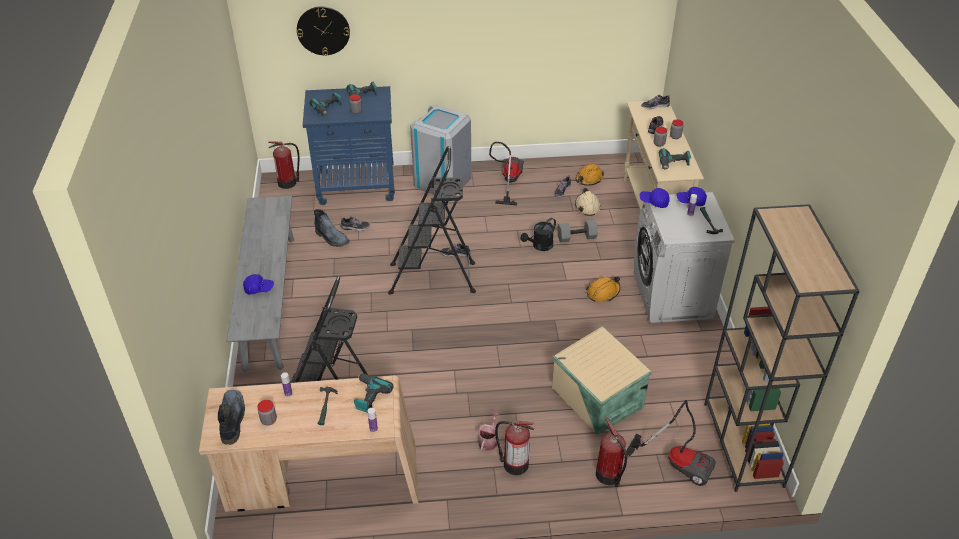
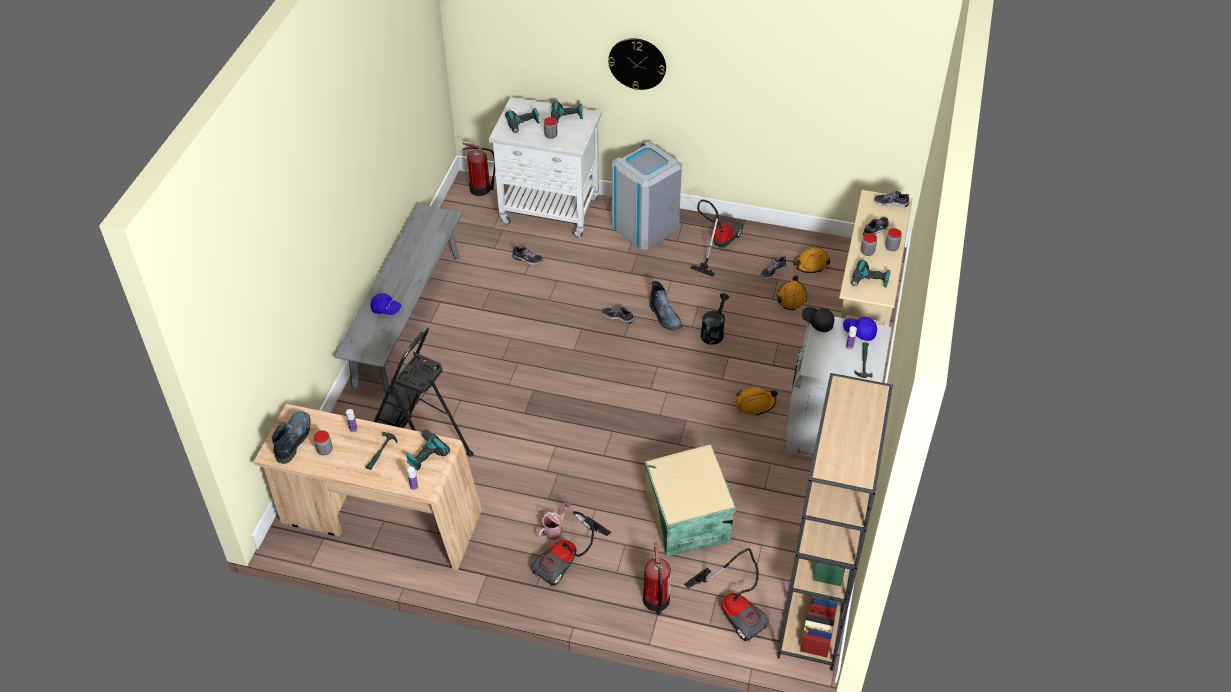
camera: 20 degrees right, 5 degrees up
(323, 30) = (535, 39): wall clock -> wall clock (637, 63)
(332, 238) = (499, 266): boot -> boot (665, 317)
(357, 187) = (550, 212): blue cart -> white cart
(433, 277) = (582, 338): step ladder -> none
(514, 464) = (568, 560): fire extinguisher -> vacuum cleaner
(540, 246) = (713, 332): black watering can -> black watering can turned 135 degrees clockwise
(577, 237) = (760, 331): grey dumbbell -> none
(587, 206) = (791, 297): beige hard hat -> orange hard hat
(654, 201) = (817, 322): blue cap -> black cap

